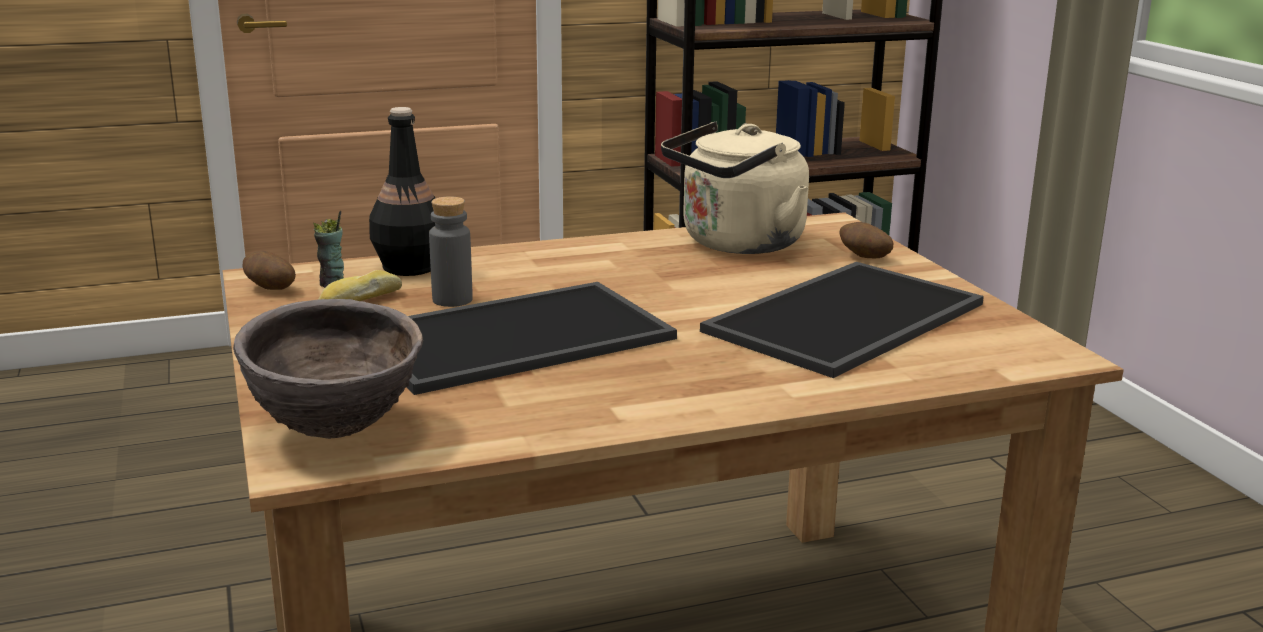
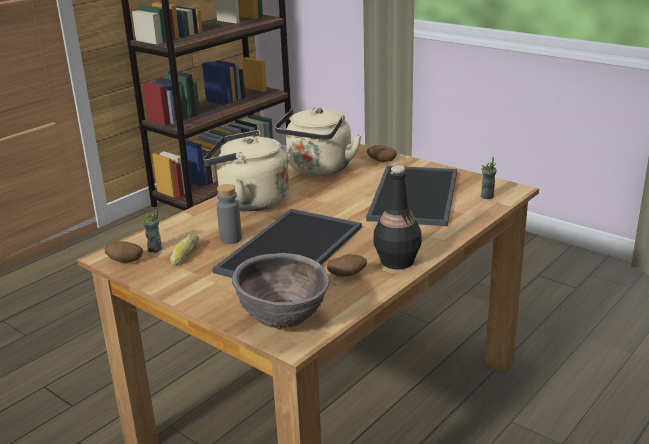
camera: 30 degrees left, 5 degrees up
(408, 267) = (180, 228): black bottle -> black bottle (397, 261)
(539, 399) = (347, 276): none -> potato
(560, 260) = (249, 201): none -> beige kettle
(987, 354) = (487, 196): none -> cup

